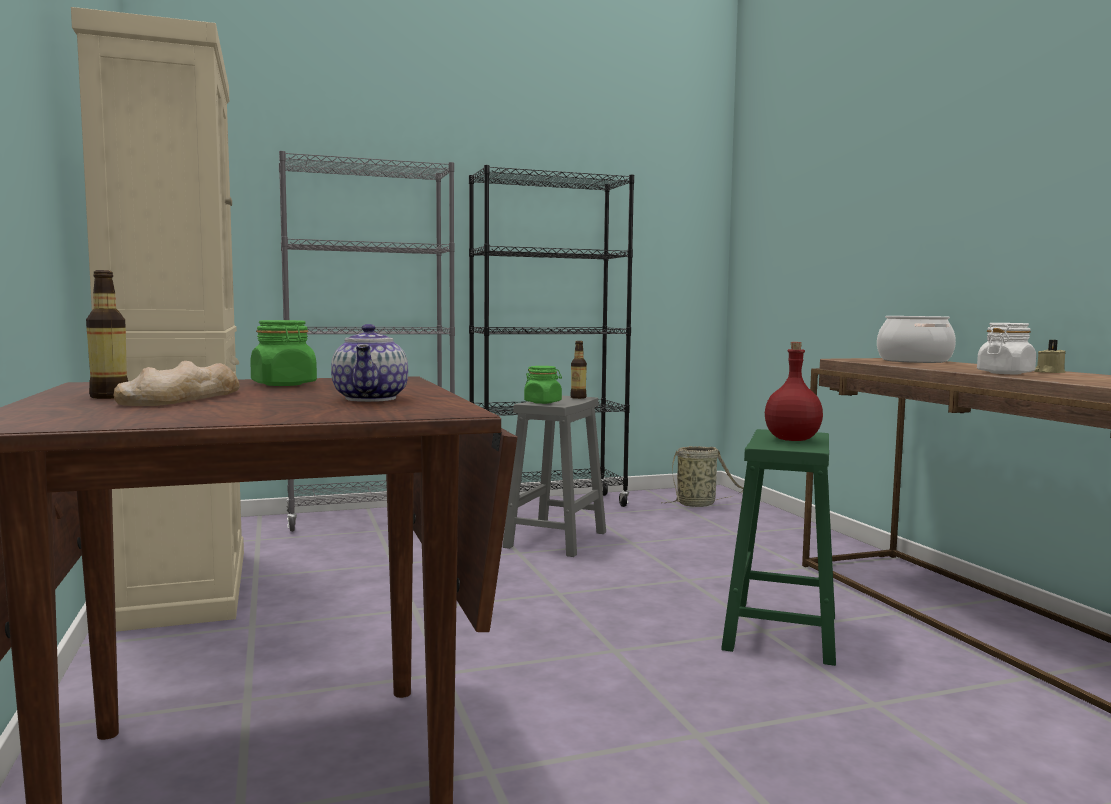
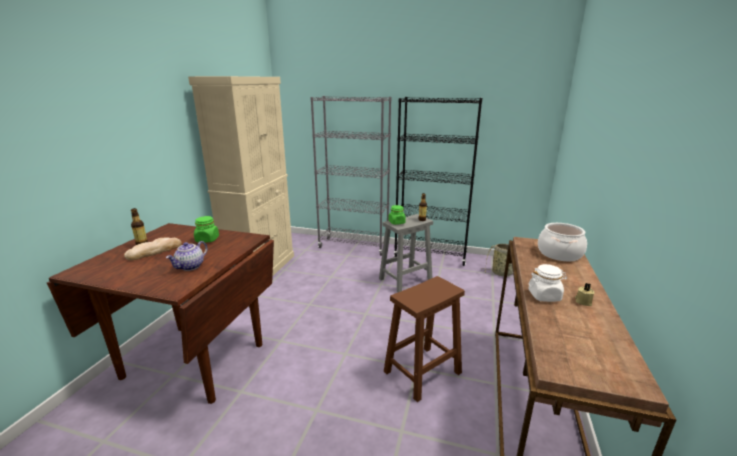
camera: 35 degrees right, 15 degrees up
(781, 633) = (421, 373): green stool -> brown stool
(791, 440) = (430, 292): red bottle -> none

